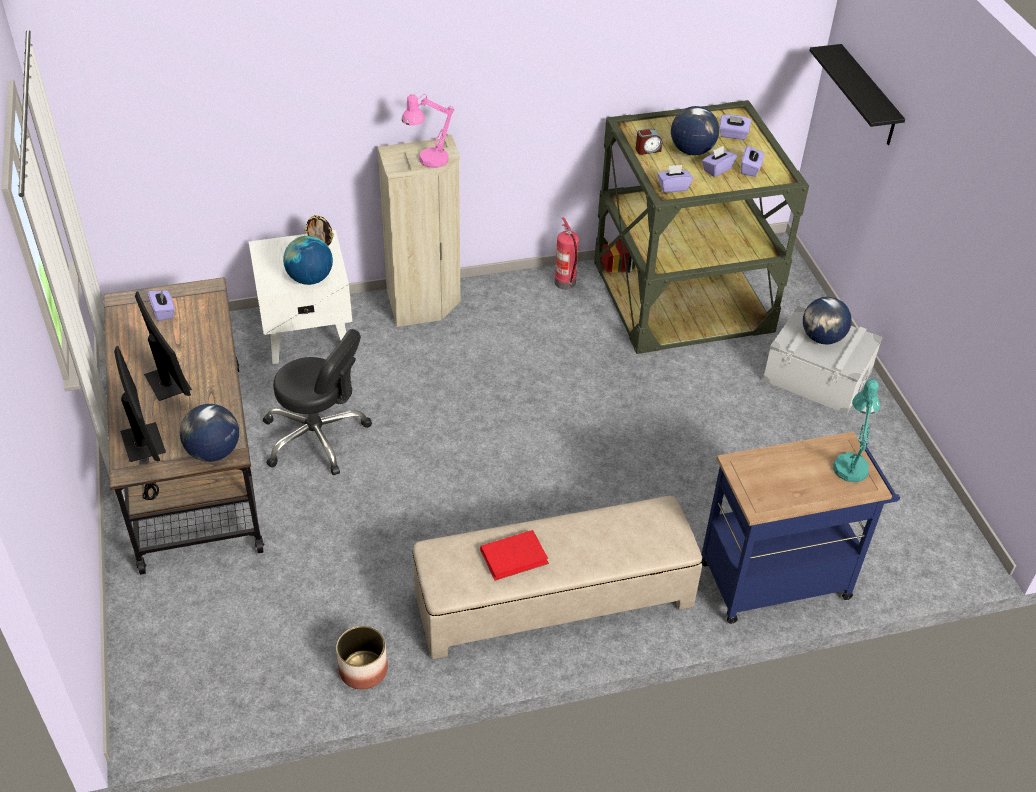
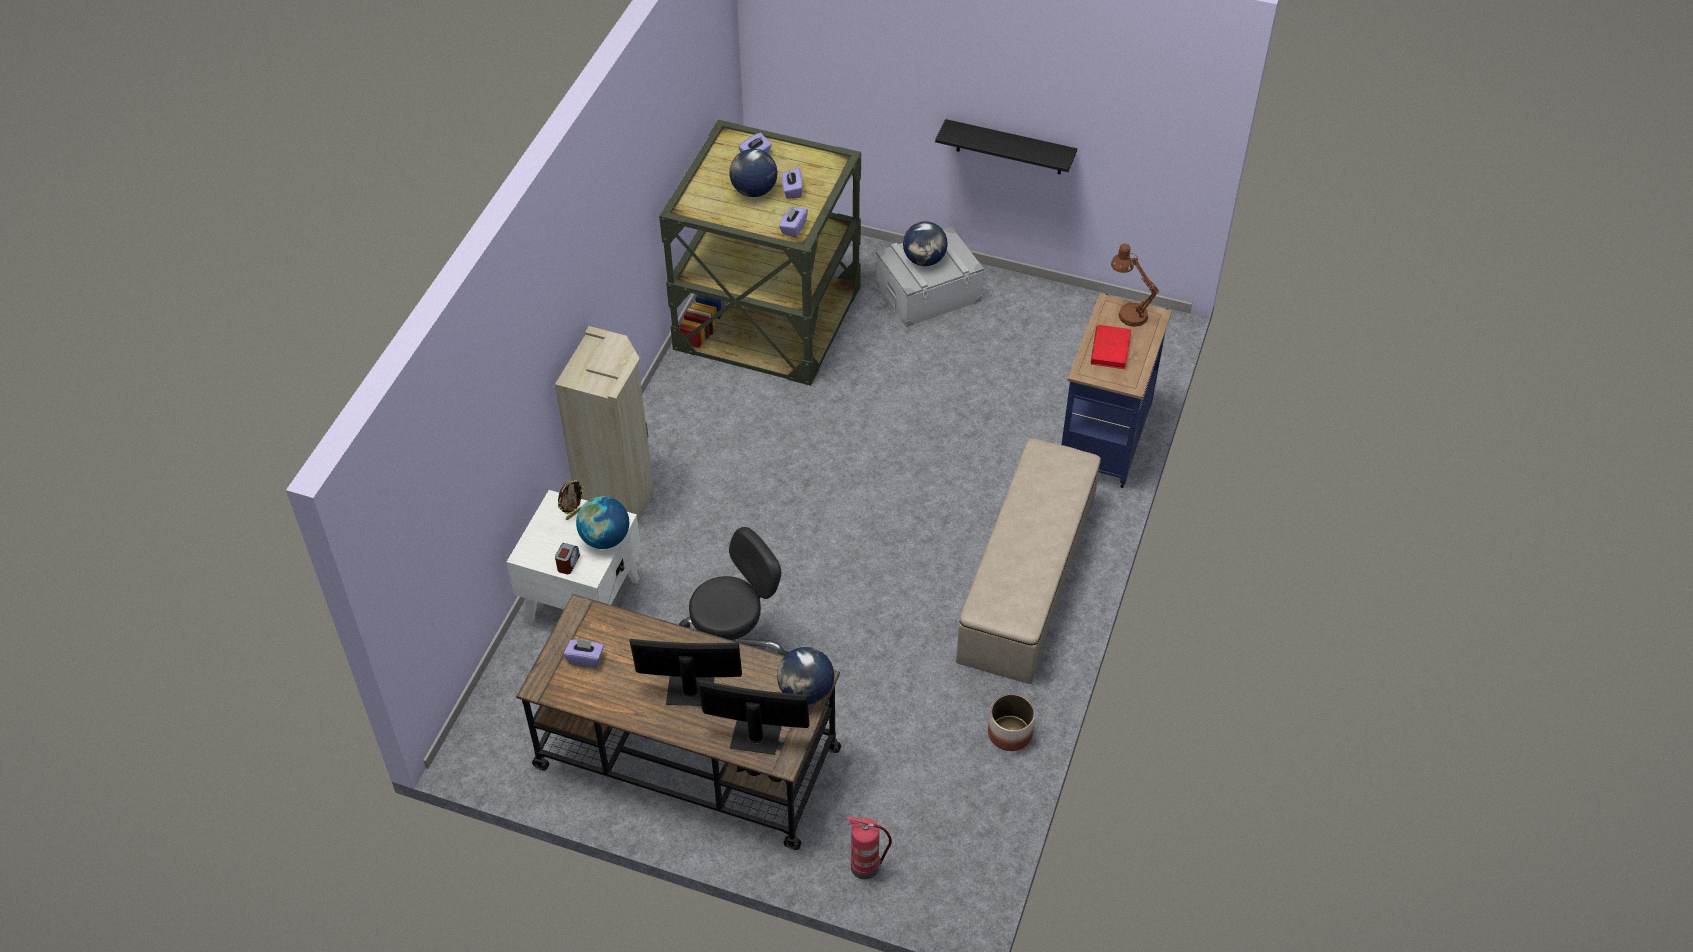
camera: 55 degrees left, 5 degrees up
(428, 161) = (616, 360): pink table lamp -> none
(514, 557) = (1022, 563): red book -> red book (1110, 349)
(566, 283) = (683, 383): fire extinguisher -> fire extinguisher (866, 866)
(647, 150) = (729, 215): alarm clock -> alarm clock (568, 563)
(750, 169) = (809, 171): purple tissue box -> none
(850, 463) = (1128, 312): turquoise table lamp -> brown table lamp
(868, 97) = (830, 53): black shelf -> black shelf (1009, 147)

